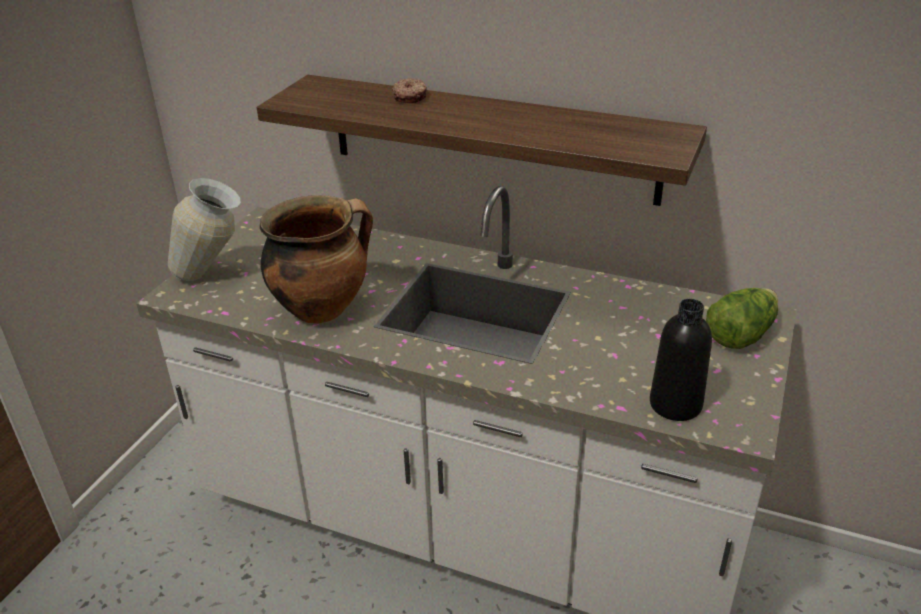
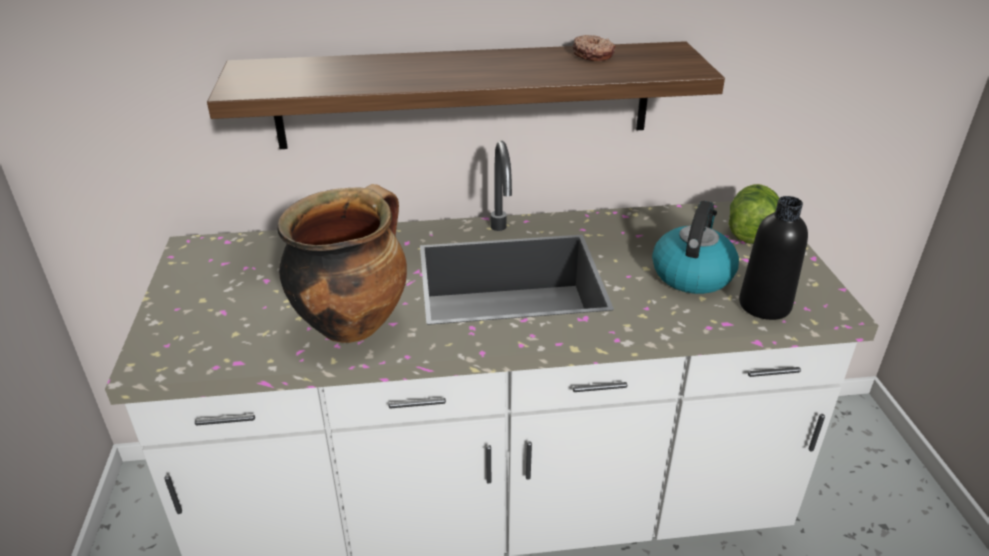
camera: 30 degrees left, 0 degrees up
(214, 276) = (185, 326): vase -> none
(410, 97) = (379, 62): donut -> donut (593, 55)
(635, 355) = (692, 274): none -> kettle

